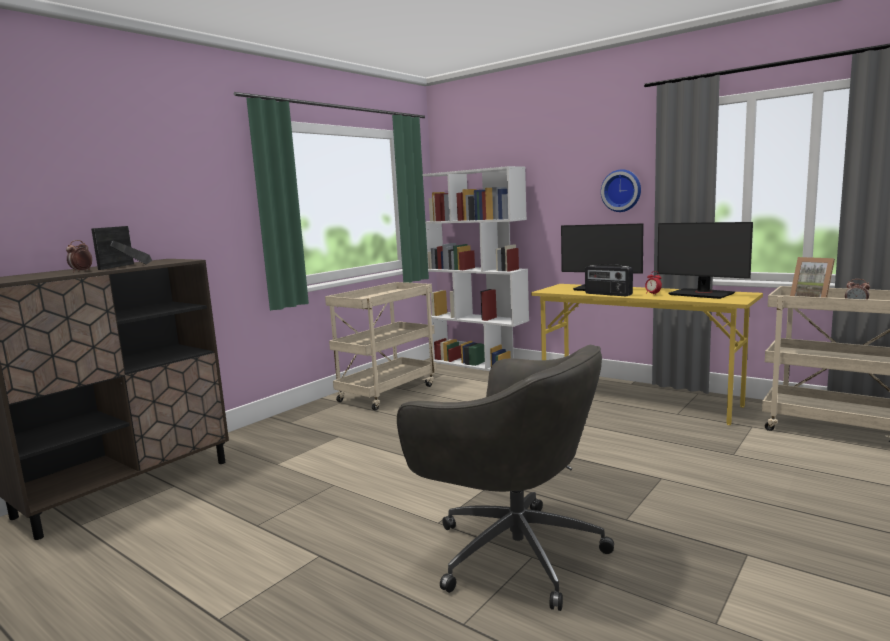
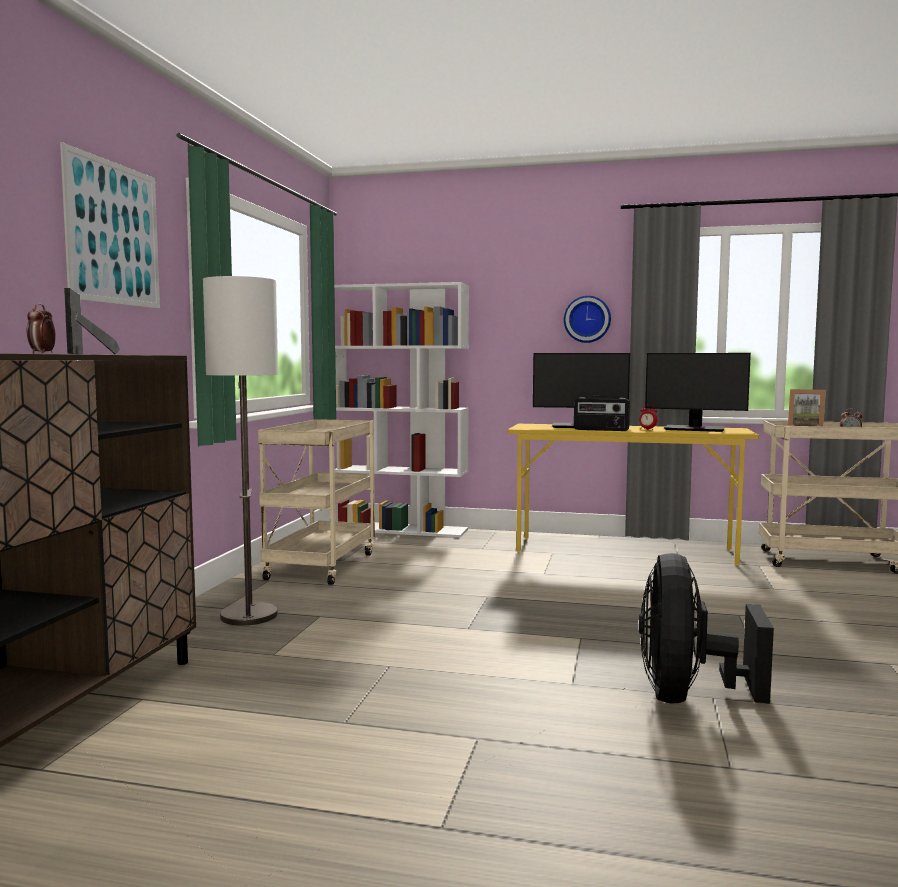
camera: 25 degrees left, 5 degrees down
(186, 172) = (114, 233): none -> picture
(297, 431) = (249, 616): none -> floor lamp
(512, 551) = (687, 696): grey office chair -> black fan

